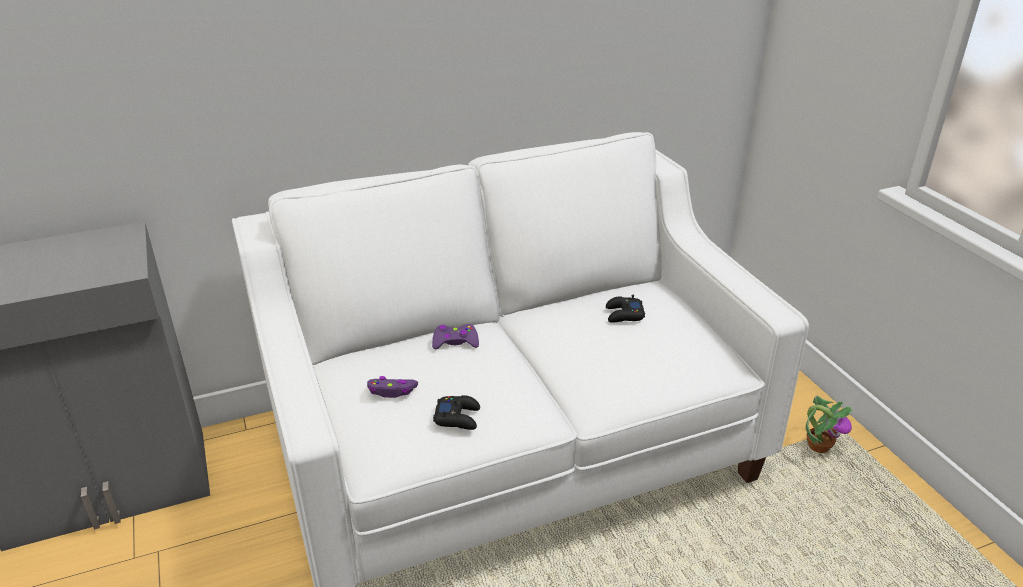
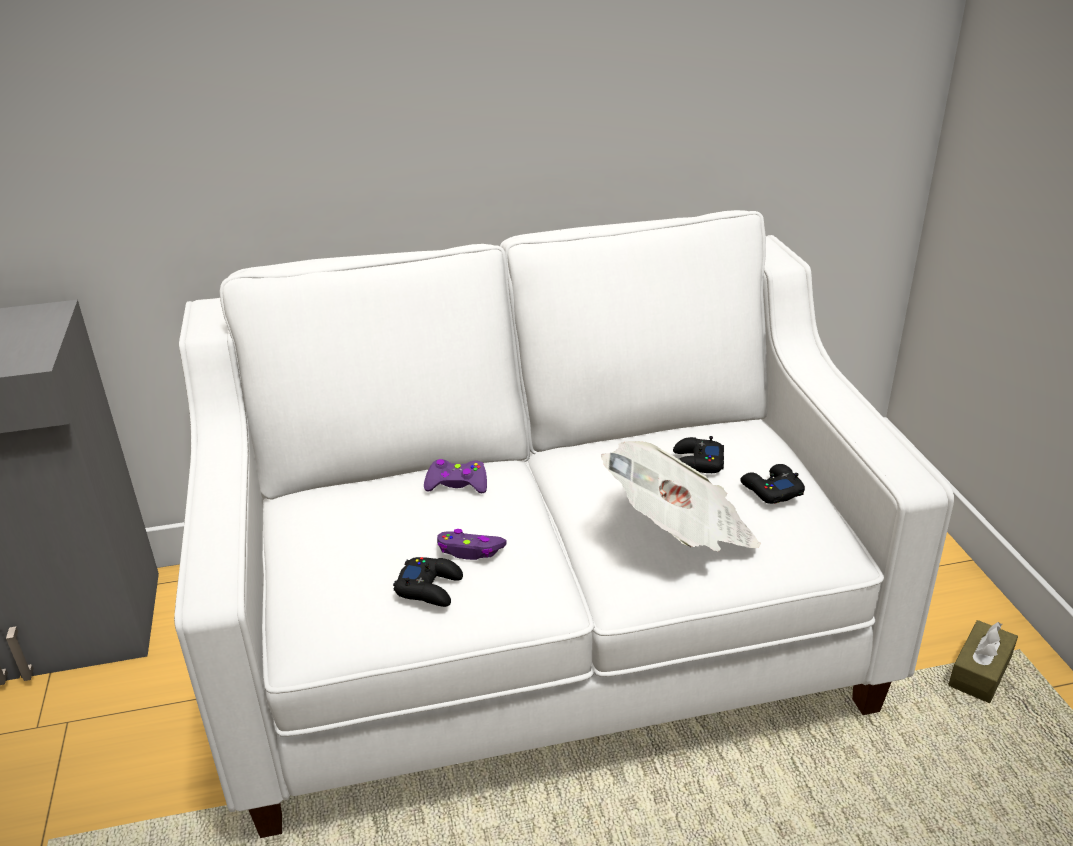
camera: 10 degrees right, 0 degrees up
(392, 391) = (354, 544): purple game controller -> purple game controller (470, 550)
(625, 362) = (680, 531): none -> newspaper
(680, 329) = (771, 490): none -> black game controller
(818, 446) = (979, 673): potted plant -> brown tissue box

